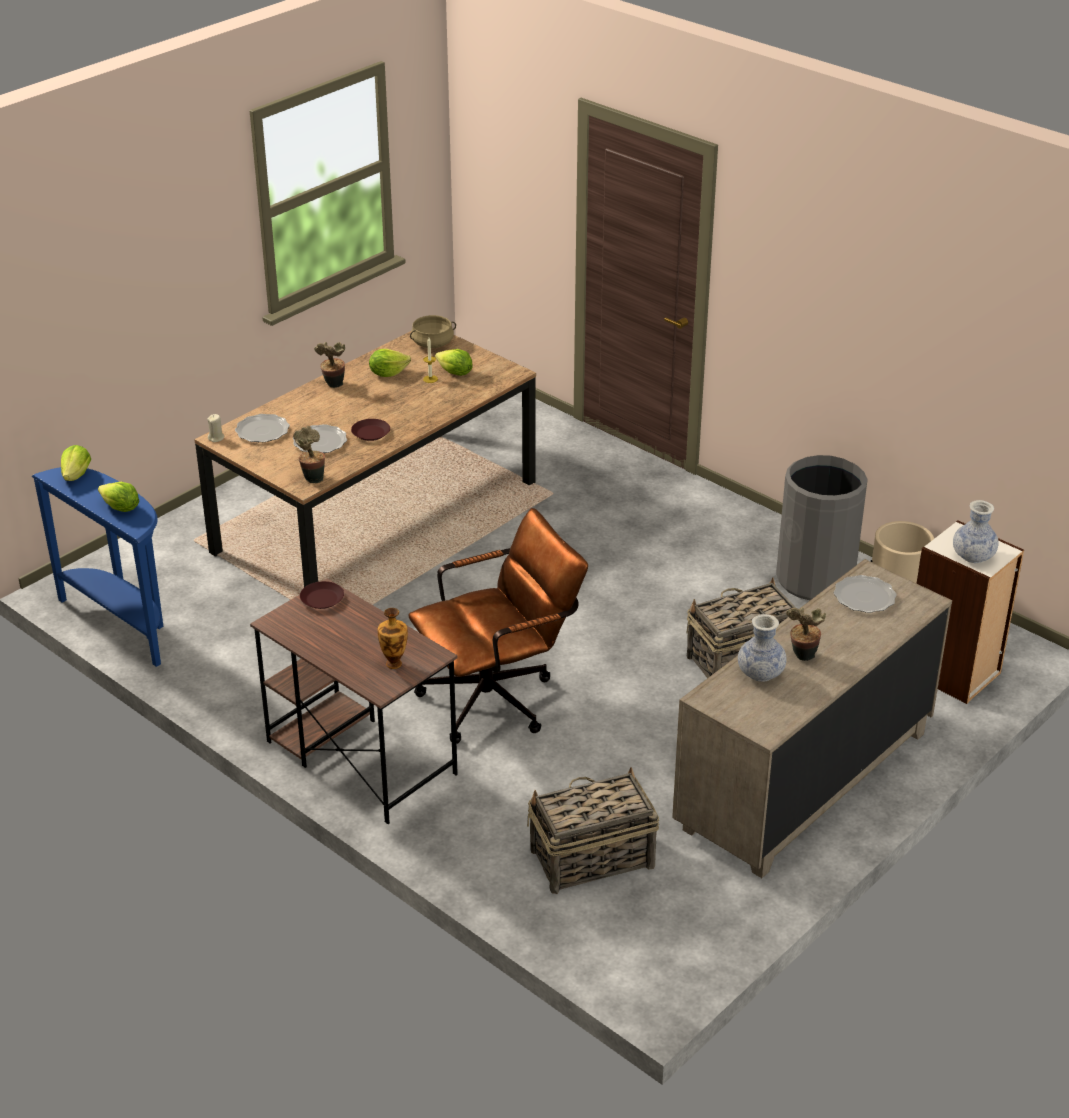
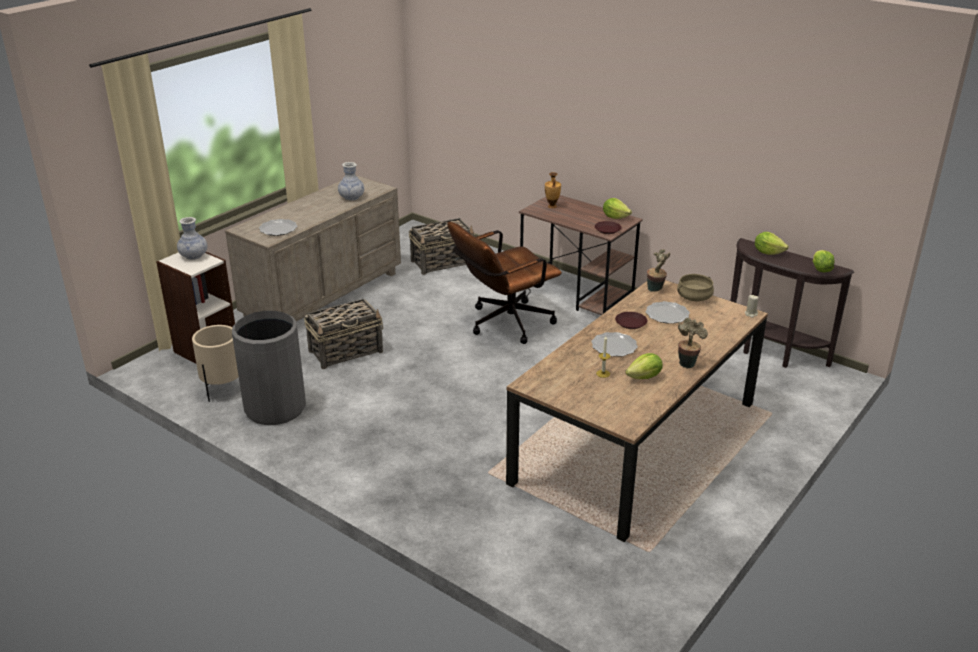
camera: 175 degrees right, 5 degrees down
(123, 623) = (772, 353): blue console table -> brown console table
(262, 431) = (719, 321): plate -> plate (614, 347)
(432, 344) = (617, 413): beige cooking pot -> beige cooking pot (694, 297)
(455, 373) = (582, 380): lettuce -> lettuce (615, 217)
(802, 657) = (326, 204): potted plant -> none

